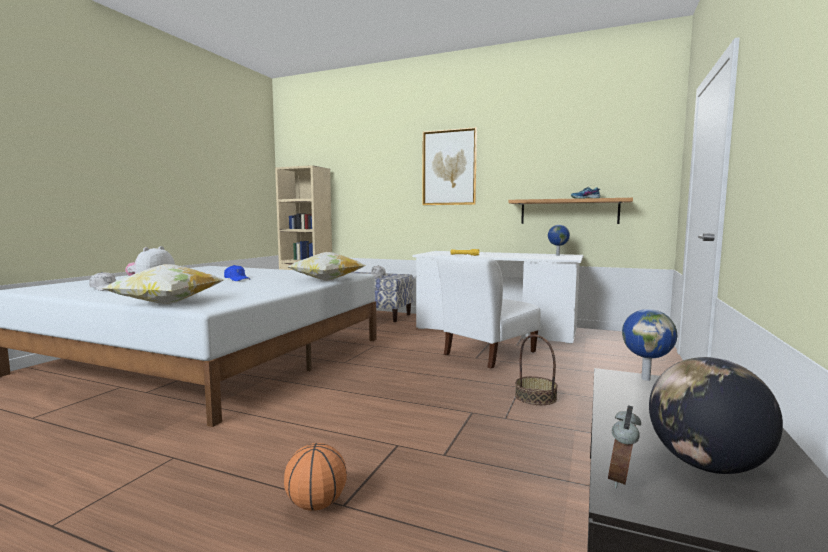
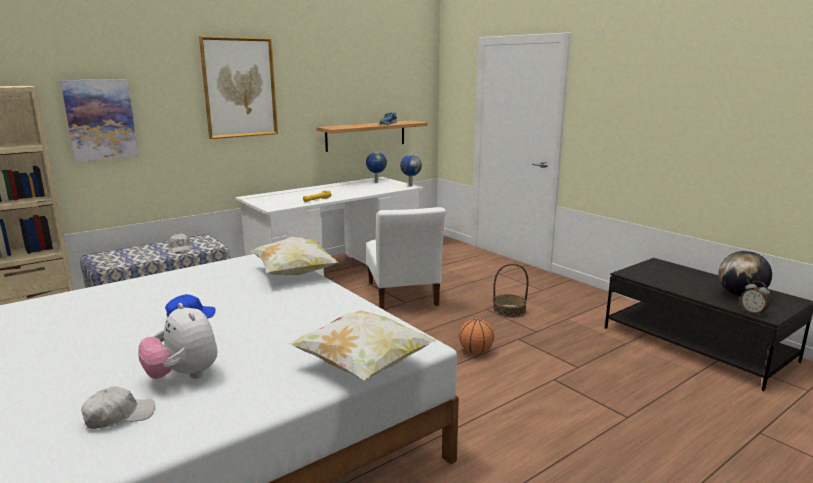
camera: 60 degrees left, 10 degrees up
(316, 504) = (622, 427): basketball -> basketball (475, 351)
(362, 189) = (100, 119): none -> picture
(646, 378) = (635, 269): globe -> globe (410, 185)

